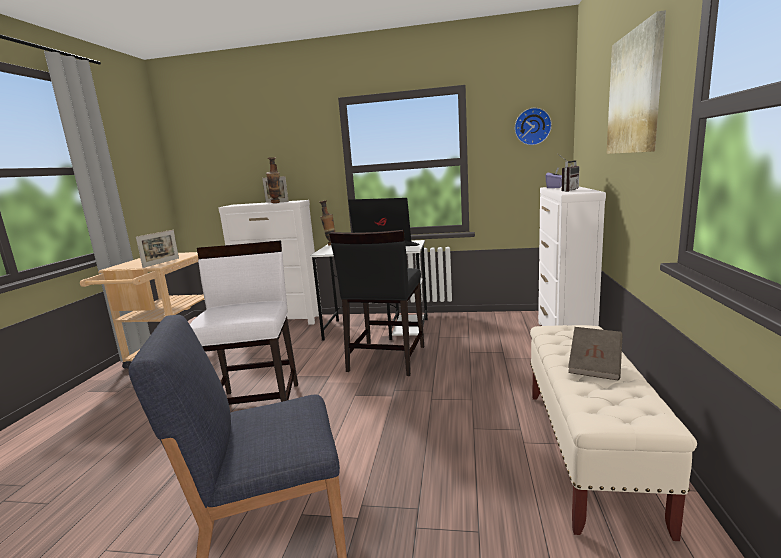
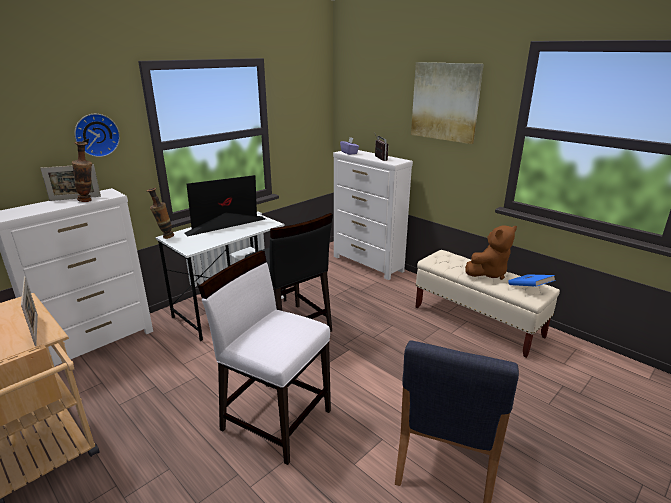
camera: 55 degrees left, 10 degrees up
(532, 126) = (310, 99): wall clock -> wall clock (96, 135)
(595, 366) = (488, 273): brown book -> brown plush toy
(618, 406) = (529, 288): none -> blue book

